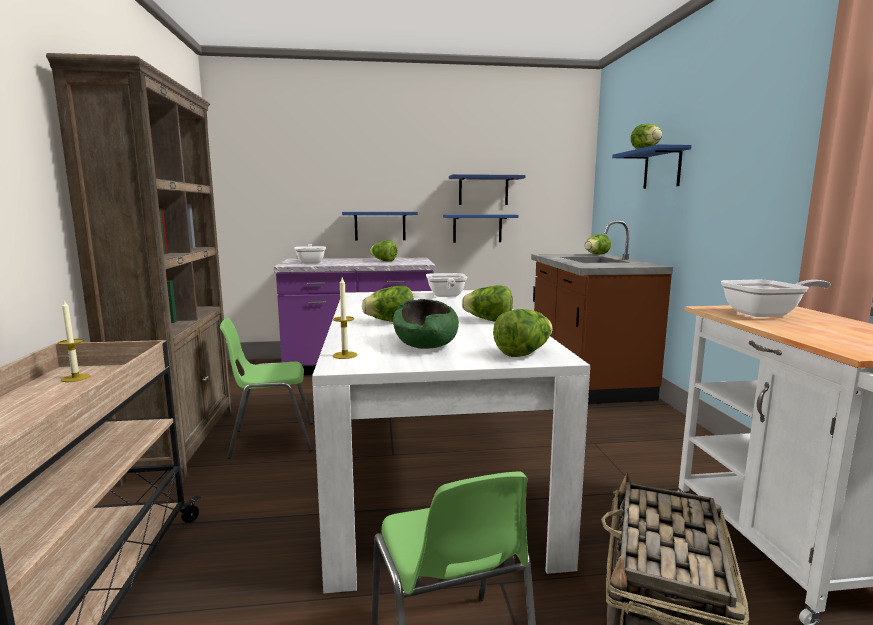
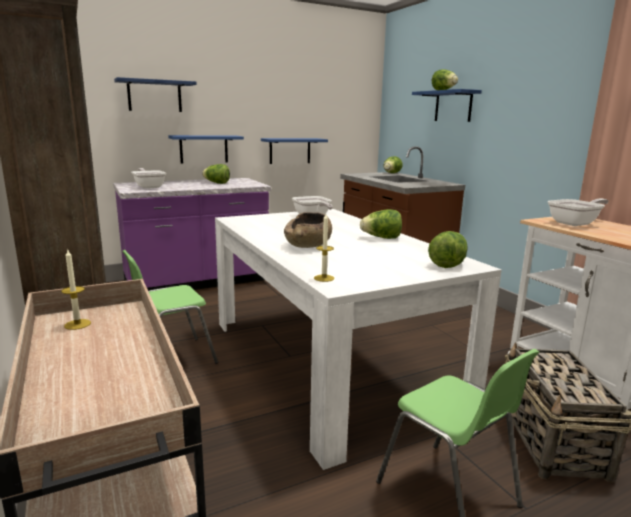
camera: 20 degrees left, 5 degrees up
(390, 322) = (308, 244): lettuce -> brown bowl
(426, 344) = (368, 262): green bowl -> none
(483, 190) = (294, 116): blue shelf -> blue shelf (154, 96)

